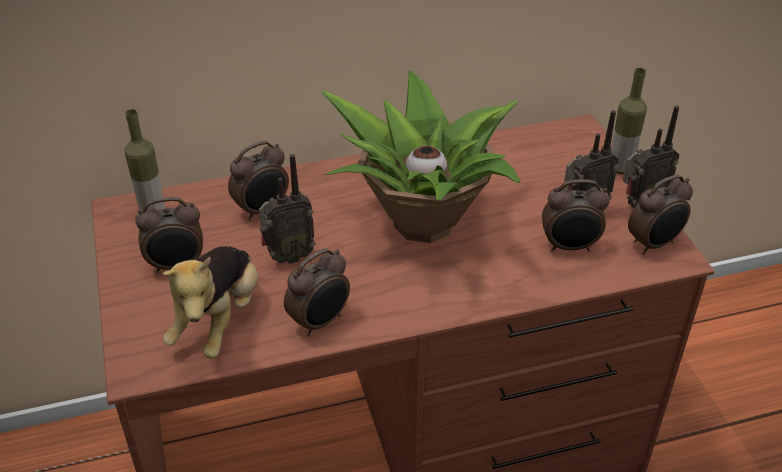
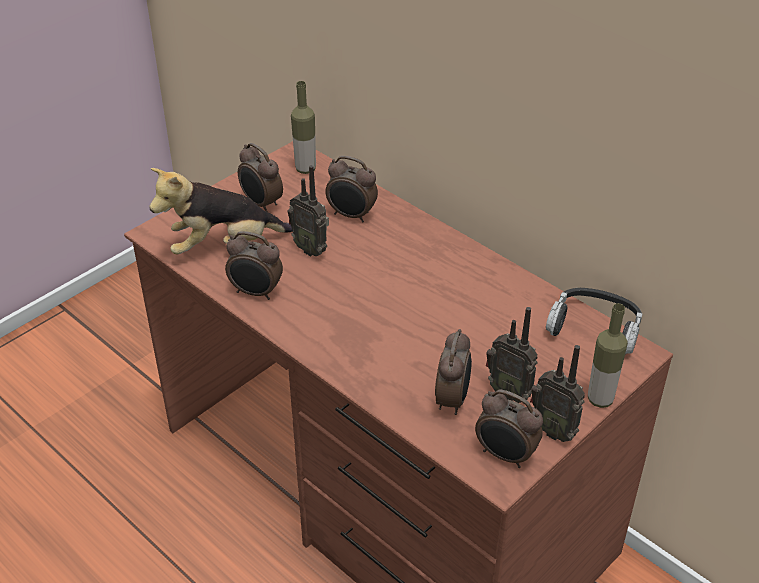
camera: 60 degrees right, 0 degrees up
(423, 220) = (412, 301): potted plant -> none
(537, 136) = (594, 327): none -> headphones
(570, 247) = (452, 399): alarm clock -> alarm clock turned 135 degrees counterclockwise

